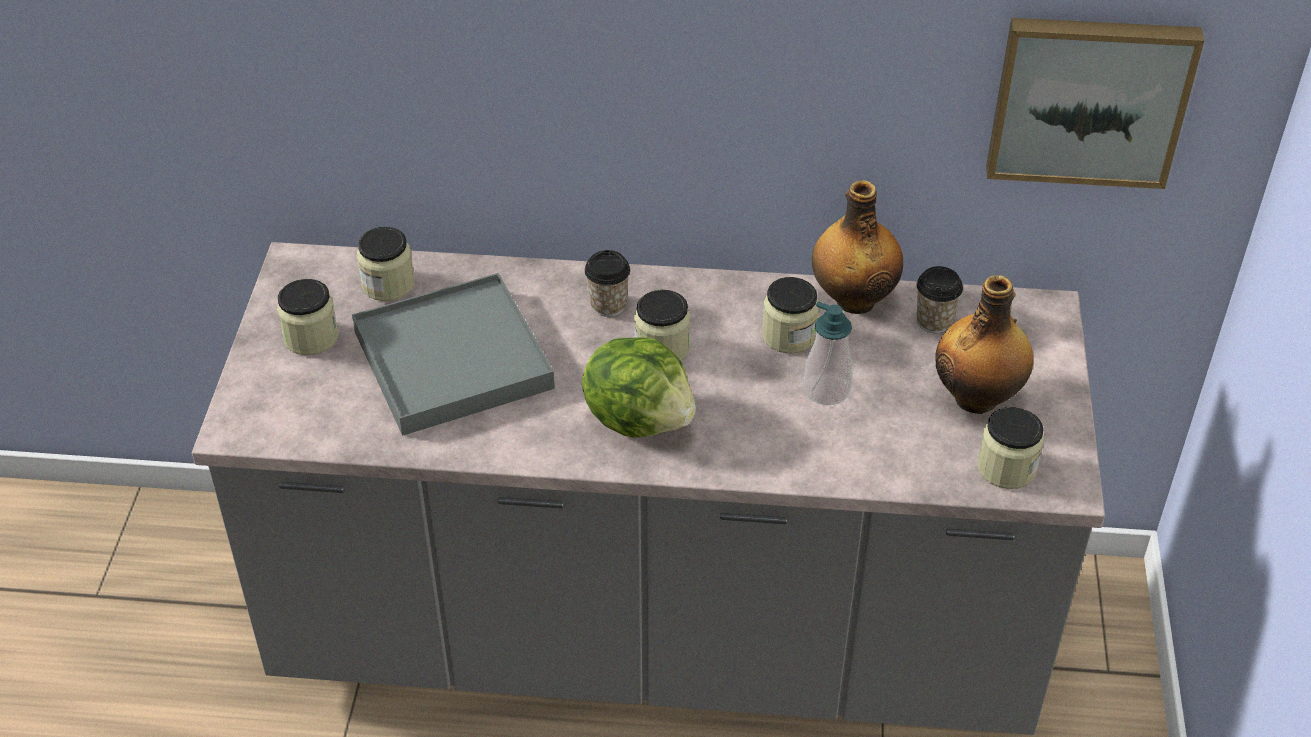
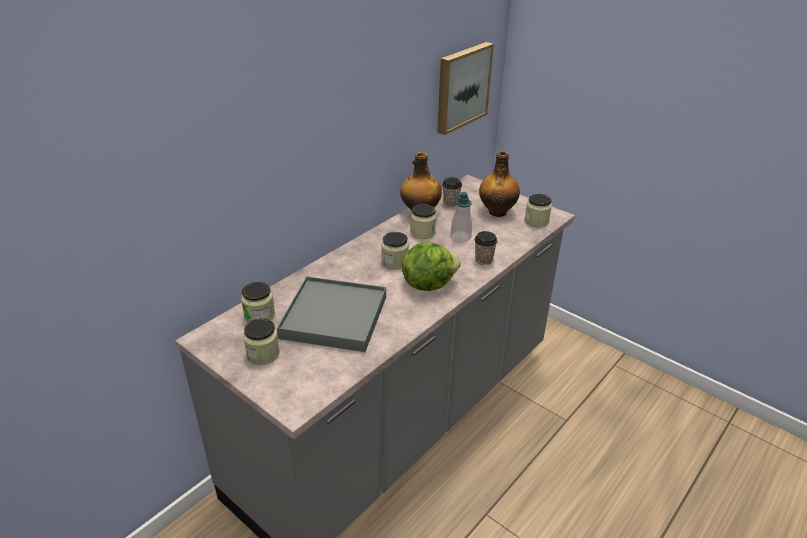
camera: 55 degrees left, 10 degrees down
(608, 305) = (353, 264): cup -> cup (483, 260)

